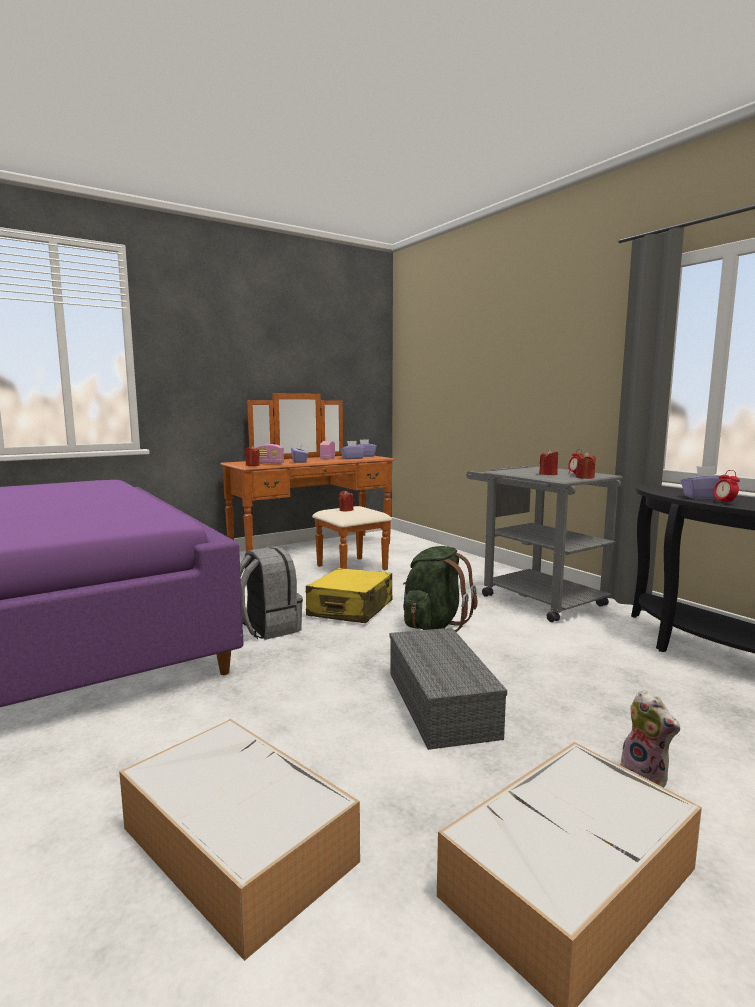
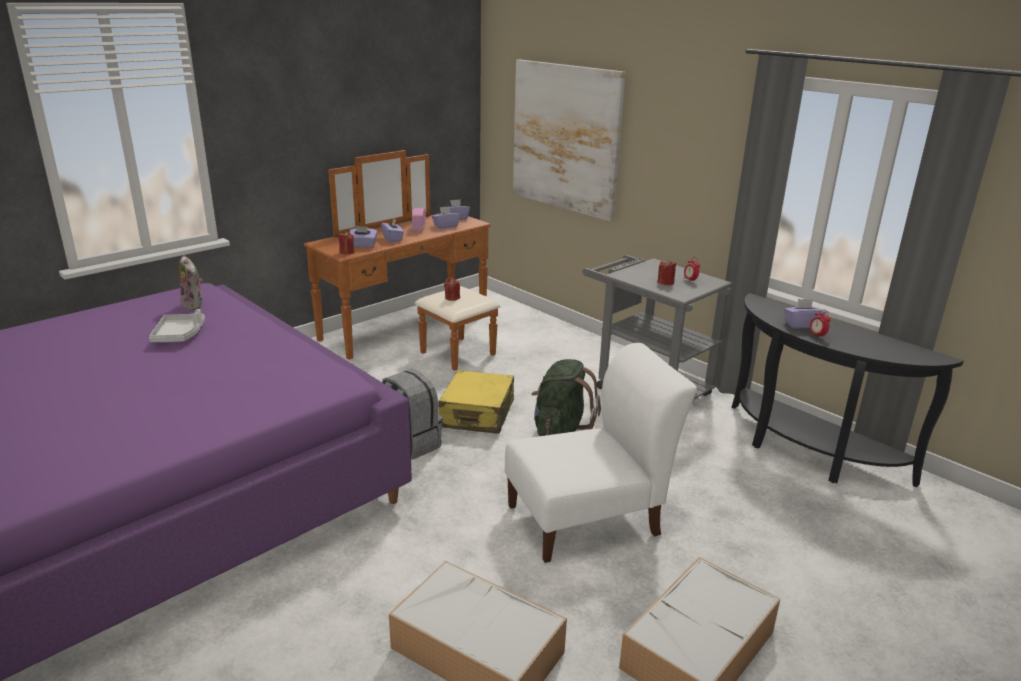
camera: 10 degrees left, 15 degrees up
(52, 496) = (179, 335): none -> grey tray
(270, 463) = (363, 245): radio -> purple tissue box
(443, 704) = (589, 518): grey storage box -> white chair
(460, 376) = (565, 138): none -> picture
(585, 477) = (699, 289): red candle -> none
(646, 776) = (744, 569): plush toy -> plush toy (195, 305)

